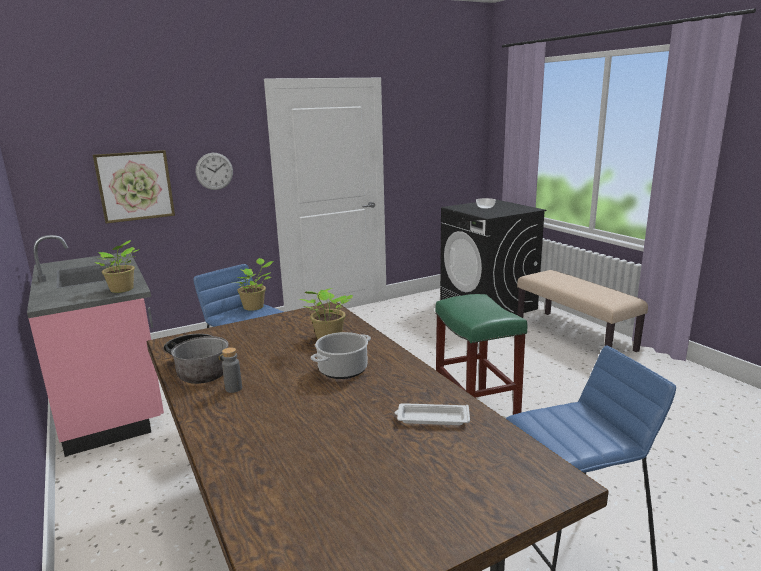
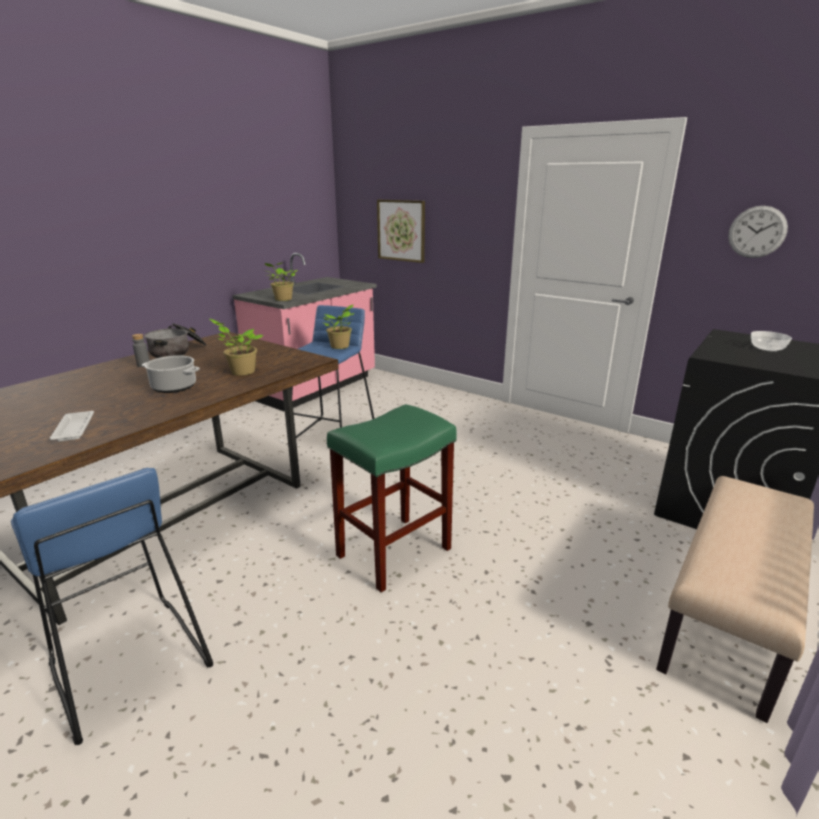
camera: 65 degrees right, 5 degrees up
(214, 171) = (460, 226): wall clock -> wall clock (757, 232)

